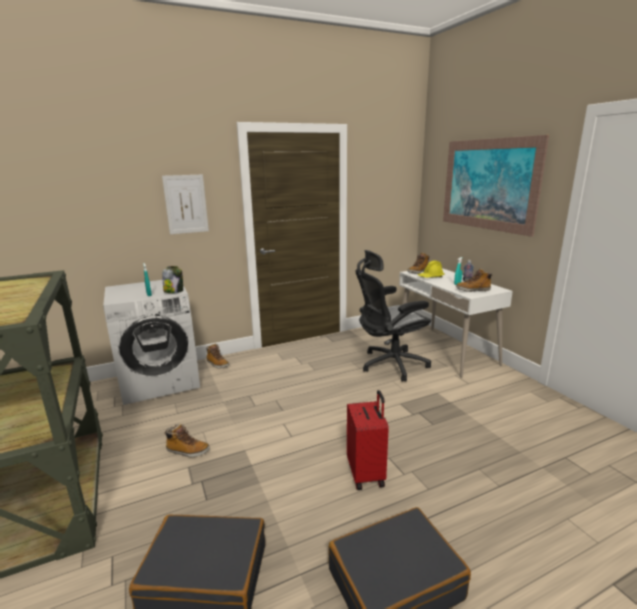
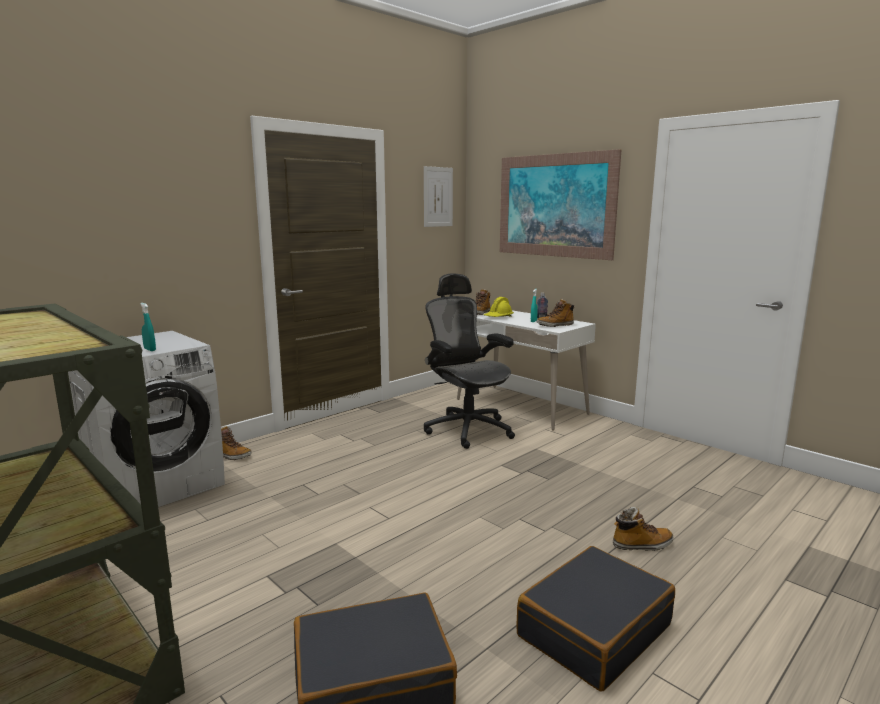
camera: 20 degrees left, 5 degrees down
(174, 291) = (185, 344): jar -> none
(186, 204) = (182, 224): picture -> picture (438, 197)
(187, 451) = (253, 559): boot -> boot (642, 545)
(367, 474) = (504, 538): red suitcase -> none
(390, 365) = (467, 429): office chair -> office chair turned 105 degrees clockwise

